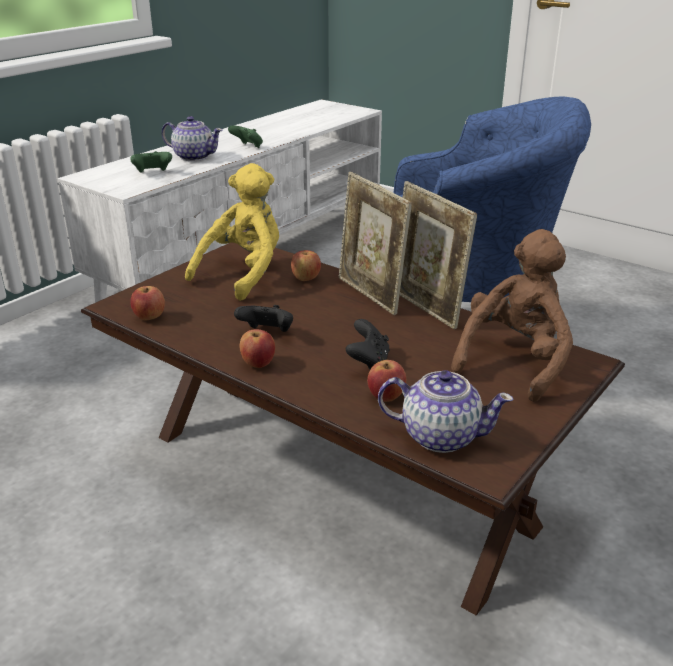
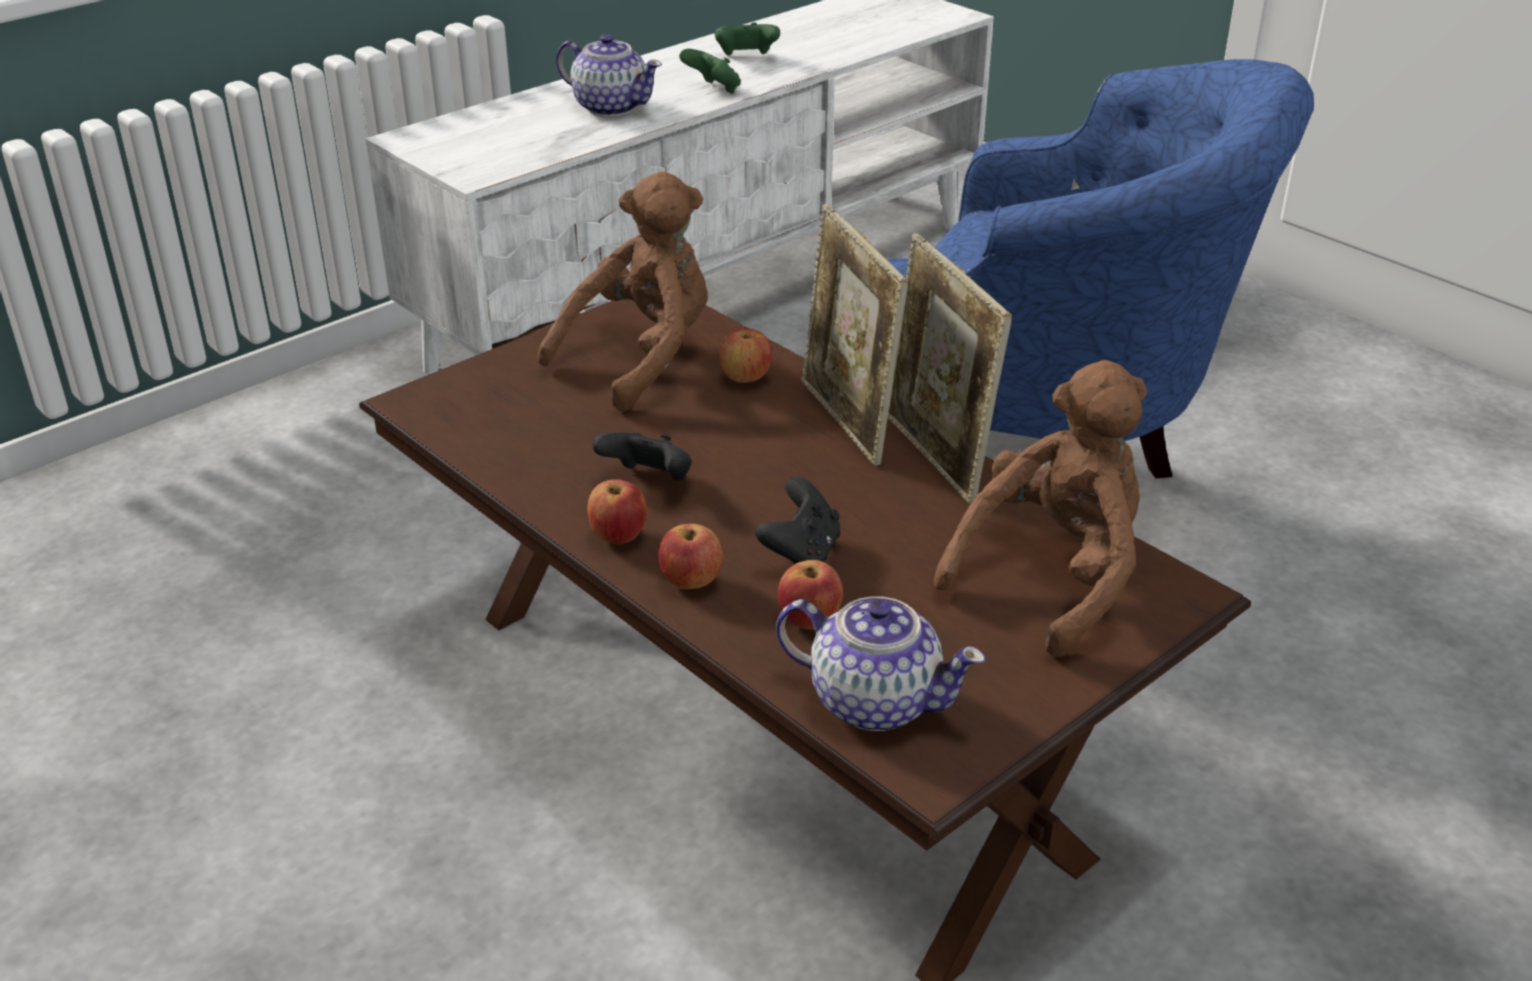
camera: 10 degrees right, 5 degrees up
(149, 317) = (464, 430): apple -> apple (691, 582)
(153, 173) = (529, 139): green game controller -> green game controller (746, 58)
(244, 274) = (642, 358): yellow plush toy -> brown plush toy

